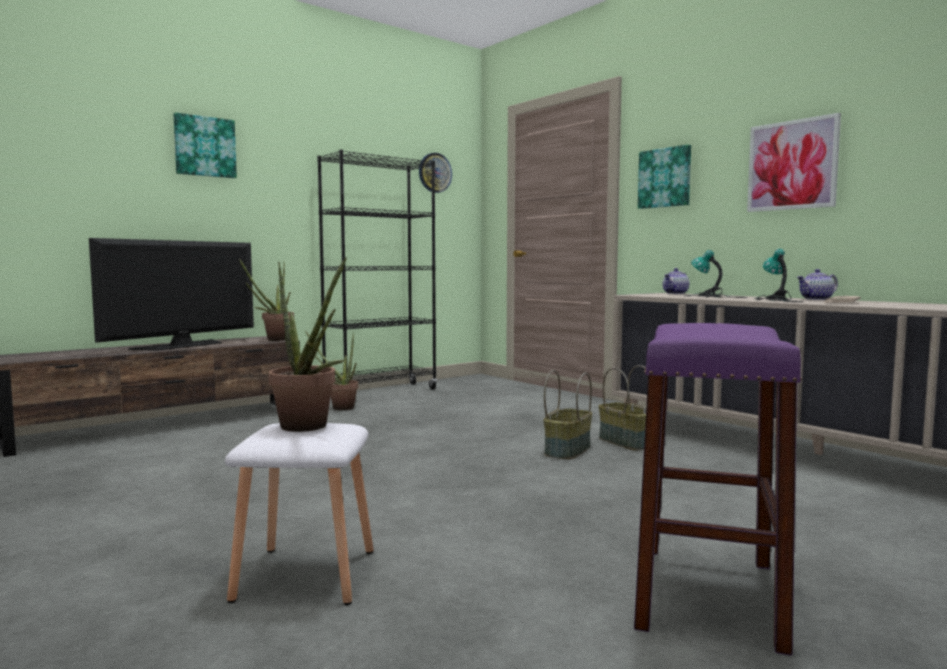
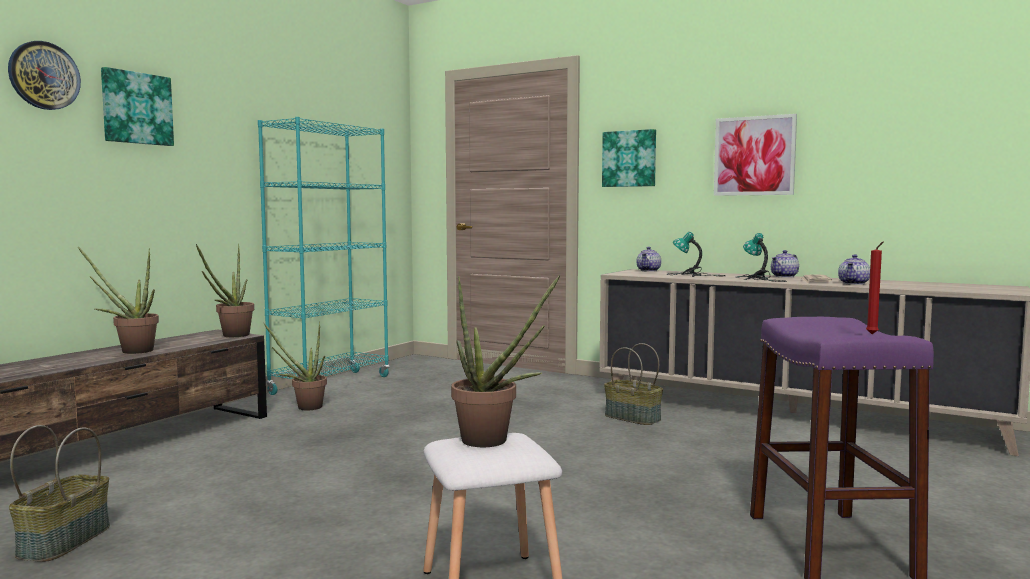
camera: 20 degrees left, 0 degrees up
(181, 345) = (130, 351): television -> potted plant
(381, 392) = (331, 385): black bookcase -> turquoise bookcase
(434, 173) = (369, 138): wall clock -> wall clock (44, 75)
(567, 450) = (590, 431): basket -> basket (64, 541)
(724, 336) = (873, 334): none -> red candle
(884, 305) = (854, 283): none -> teapot

